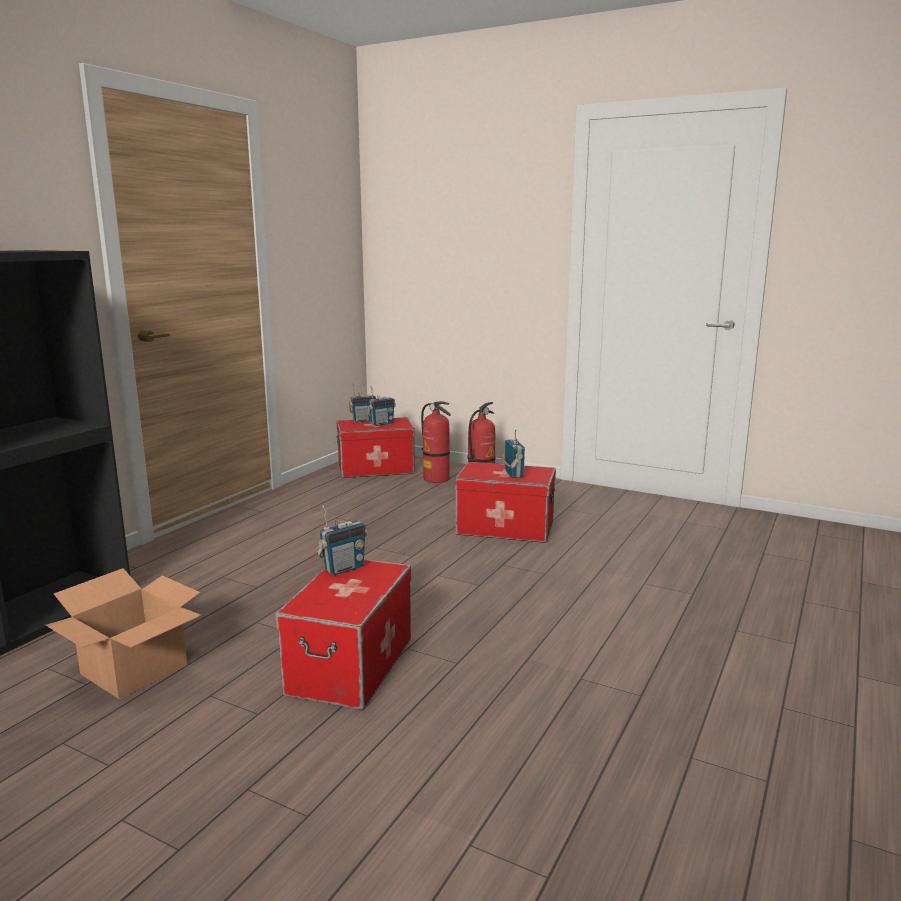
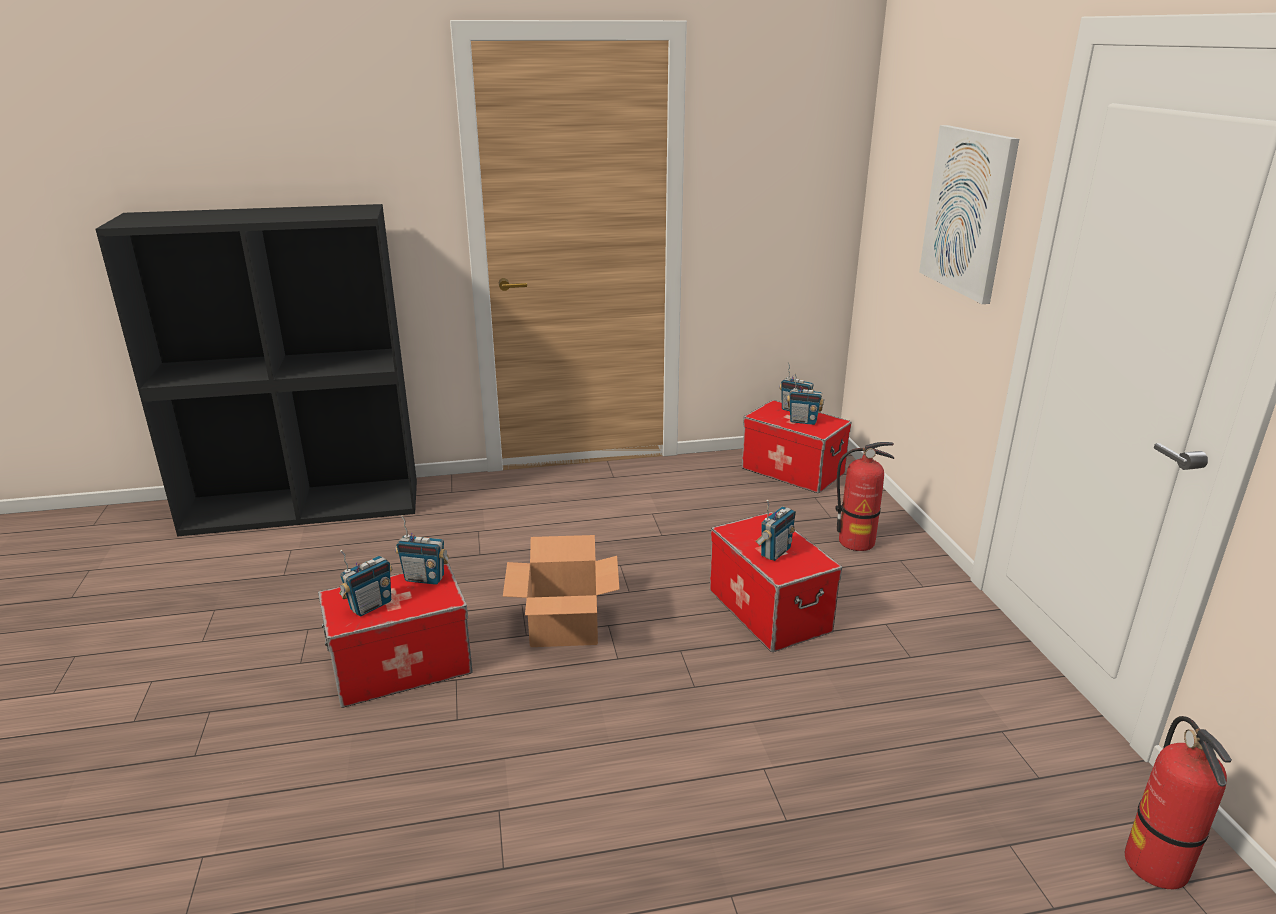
camera: 50 degrees right, 10 degrees up
(135, 669) = (316, 580): cardboard box -> cardboard box (565, 626)
(344, 597) = (370, 606): none -> radio
(436, 479) = (826, 511): fire extinguisher -> fire extinguisher (1156, 866)
(495, 237) = (968, 212): none -> picture

